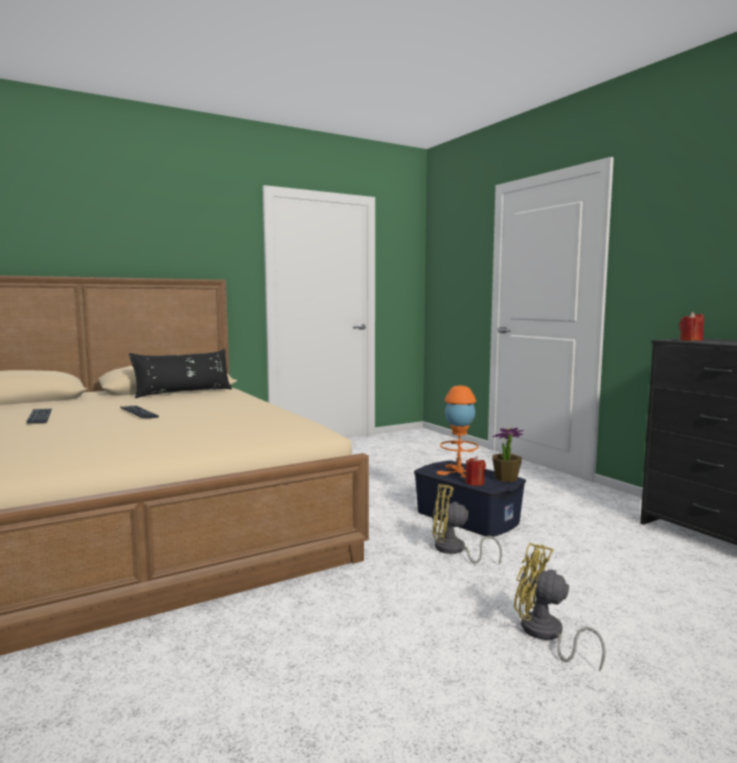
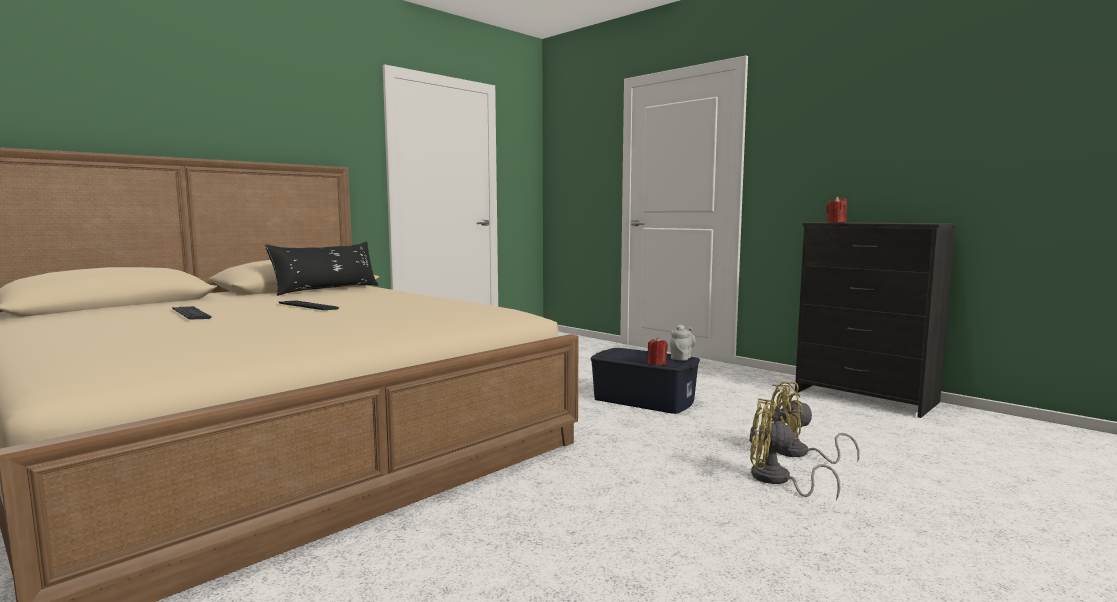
camera: 15 degrees left, 0 degrees up
(454, 550) = (652, 427): yellow fan -> yellow fan (798, 453)
(458, 471) = (633, 355): orange table lamp -> none
(506, 478) = (681, 358): potted plant -> grey teapot

